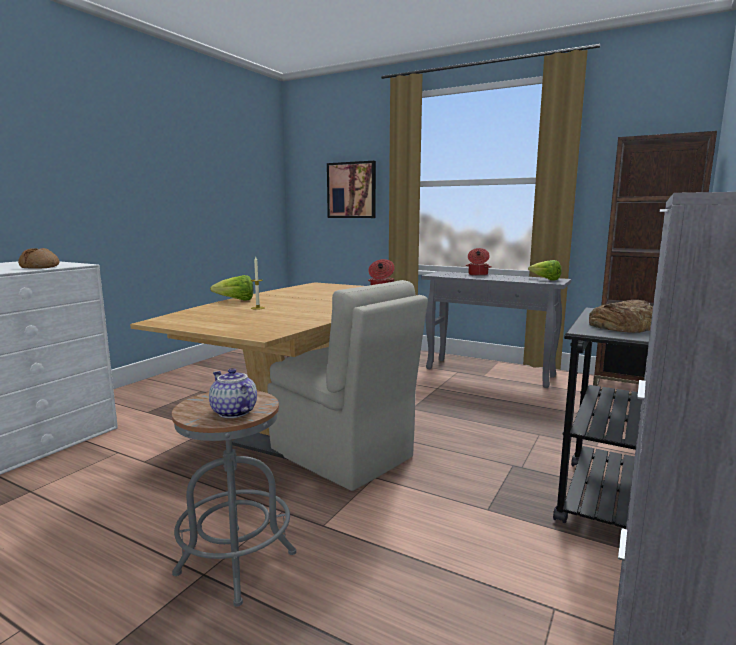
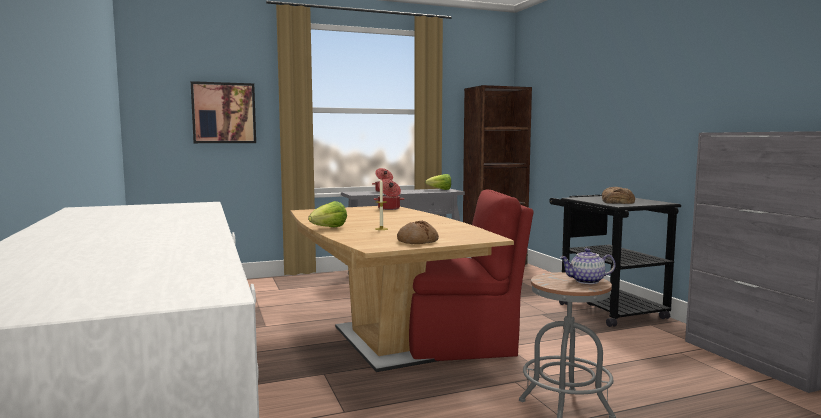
camera: 50 degrees left, 5 degrees down
(40, 267) = (191, 209): bread -> bread (417, 241)
(344, 456) = (461, 345): beige chair -> red chair

